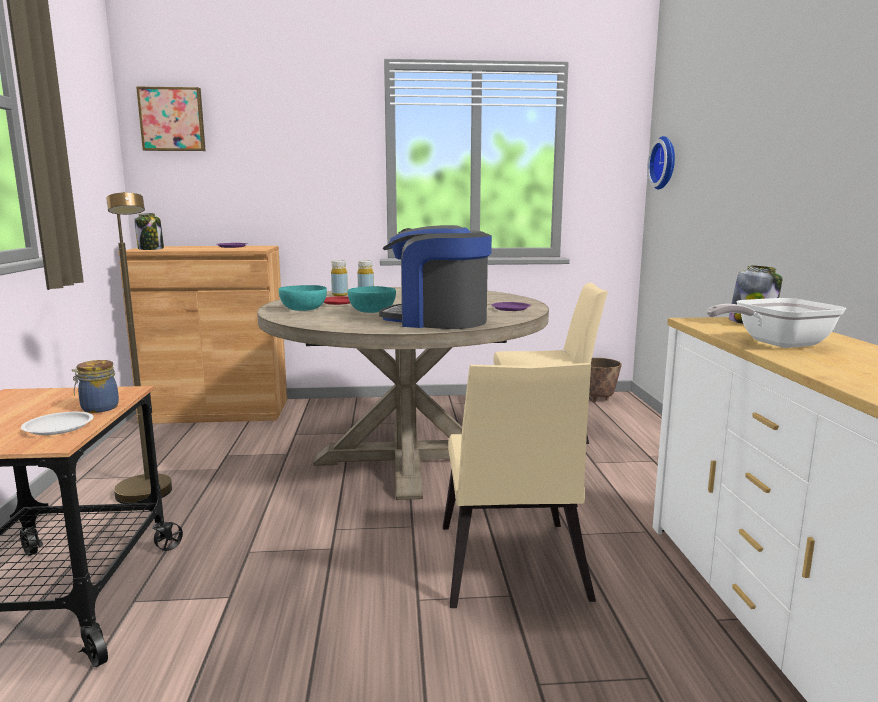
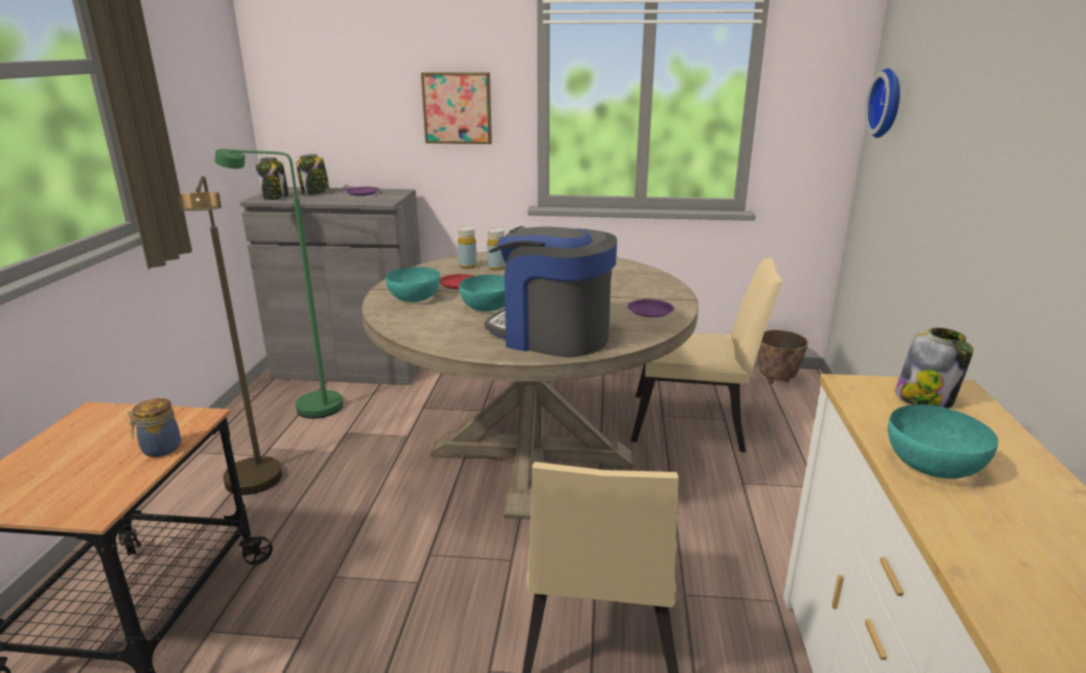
camera: 10 degrees right, 10 degrees up
(58, 427) = (109, 482): white plate -> none
(172, 119) = (297, 43): picture -> picture (458, 108)
(181, 440) = (307, 406): none -> green floor lamp
(187, 247) = (315, 193): none -> jar
(216, 411) = (351, 366): brown cabinet -> grey cabinet
(775, 344) = (931, 464): frying pan -> turquoise bowl

